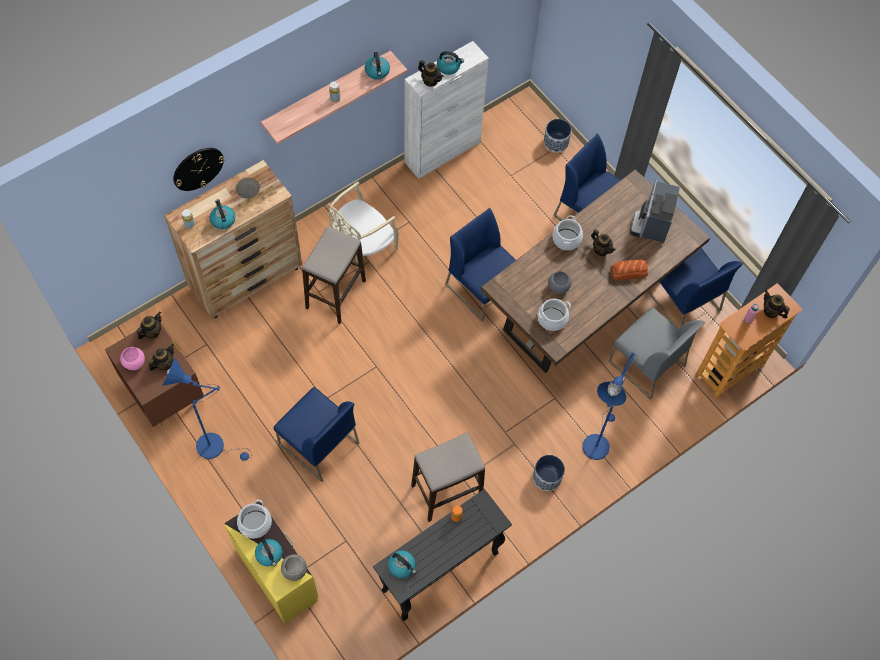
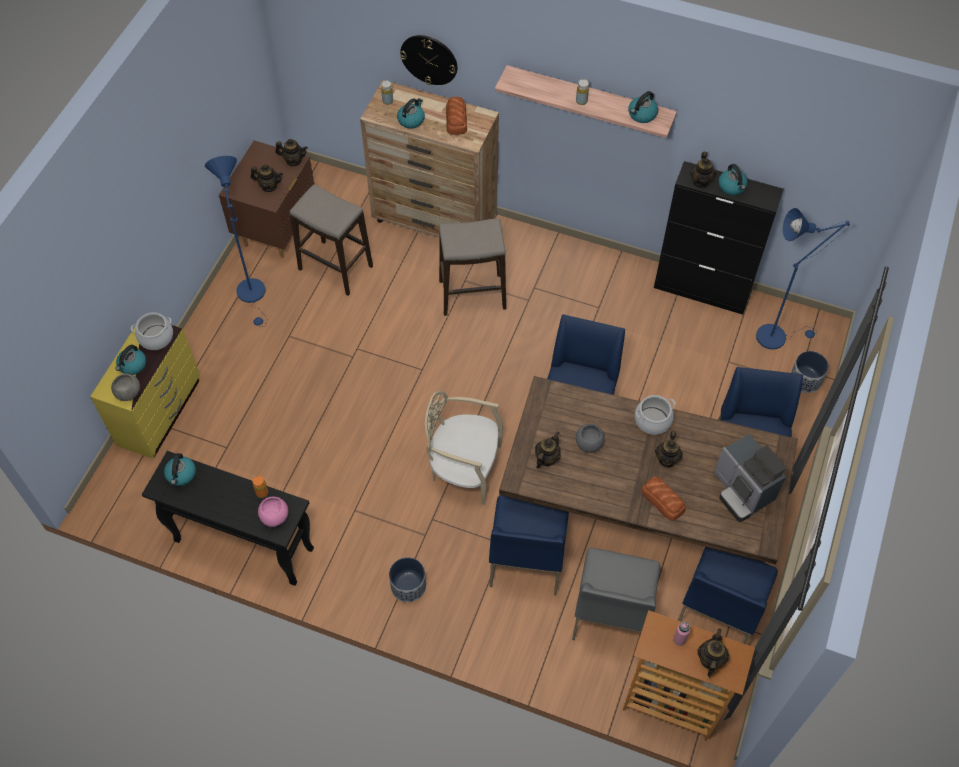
camera: 60 degrees right, 5 degrees down
(134, 363) = (255, 166): pink bowl -> pink bowl (274, 517)
(248, 191) = (456, 120): grey bowl -> bread
(318, 444) = (309, 370): blue chair -> blue chair (526, 557)
(362, 245) = (541, 285): beige chair -> beige chair (464, 468)
(443, 152) = (702, 290): white cabinet -> black cabinet
(446, 491) = (331, 503): stool -> stool (335, 268)
(552, 319) = (546, 458): cooking pot -> teapot
(597, 442) = (482, 612): blue floor lamp -> blue floor lamp (776, 335)
(652, 224) = (742, 491): coffee machine -> coffee machine turned 105 degrees counterclockwise

